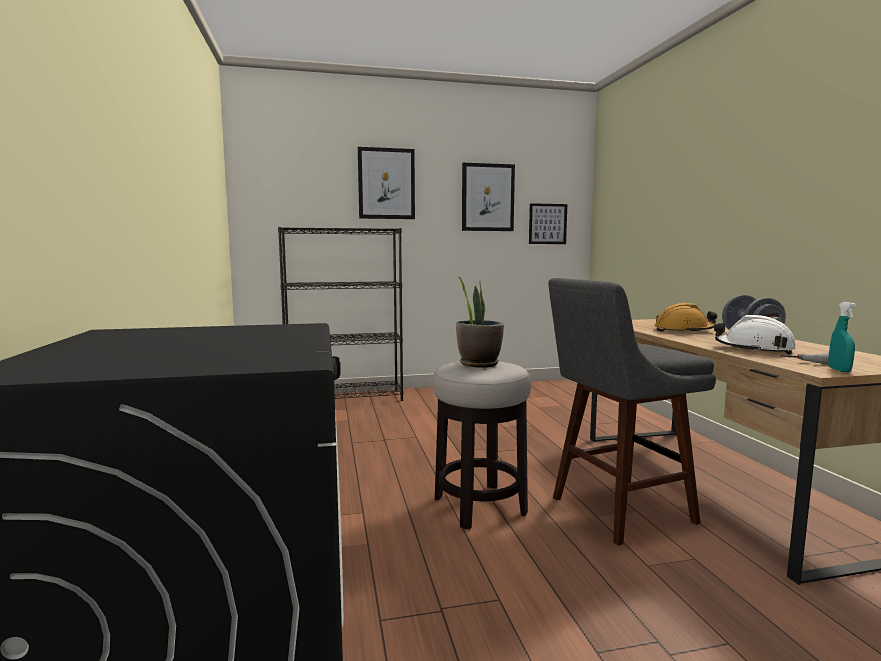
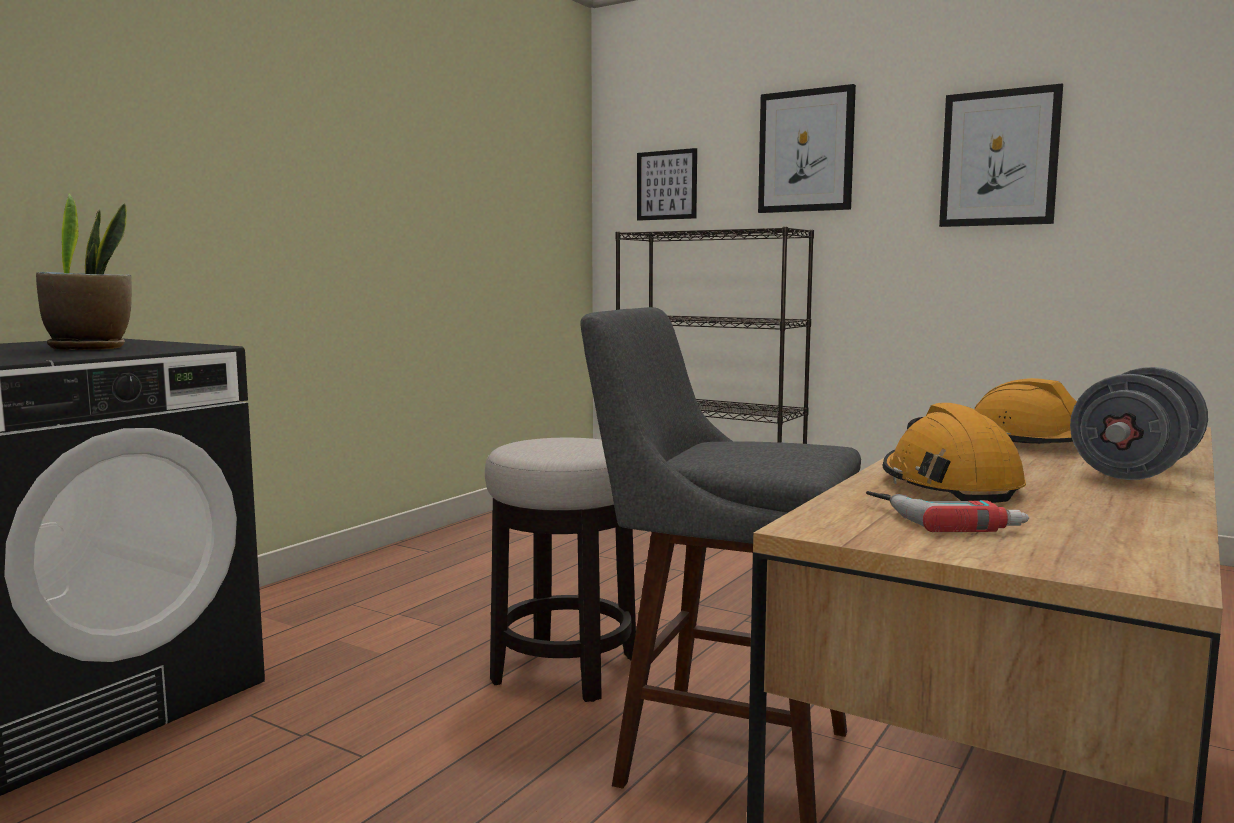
camera: 45 degrees right, 0 degrees up
(478, 364) = (566, 442): potted plant -> potted plant (89, 348)
(547, 224) = (1145, 204): picture -> picture (667, 185)
(753, 349) = (949, 485): white hard hat -> orange hard hat
(839, 370) = (874, 535): turquoise spray bottle -> none

